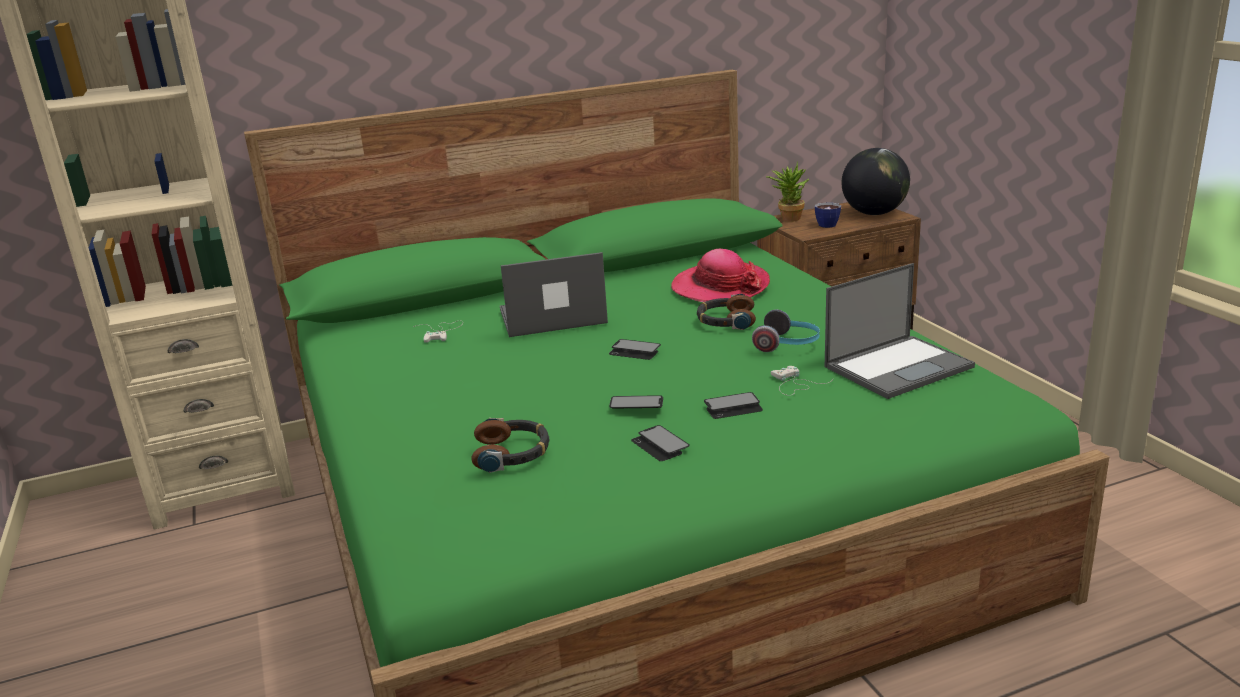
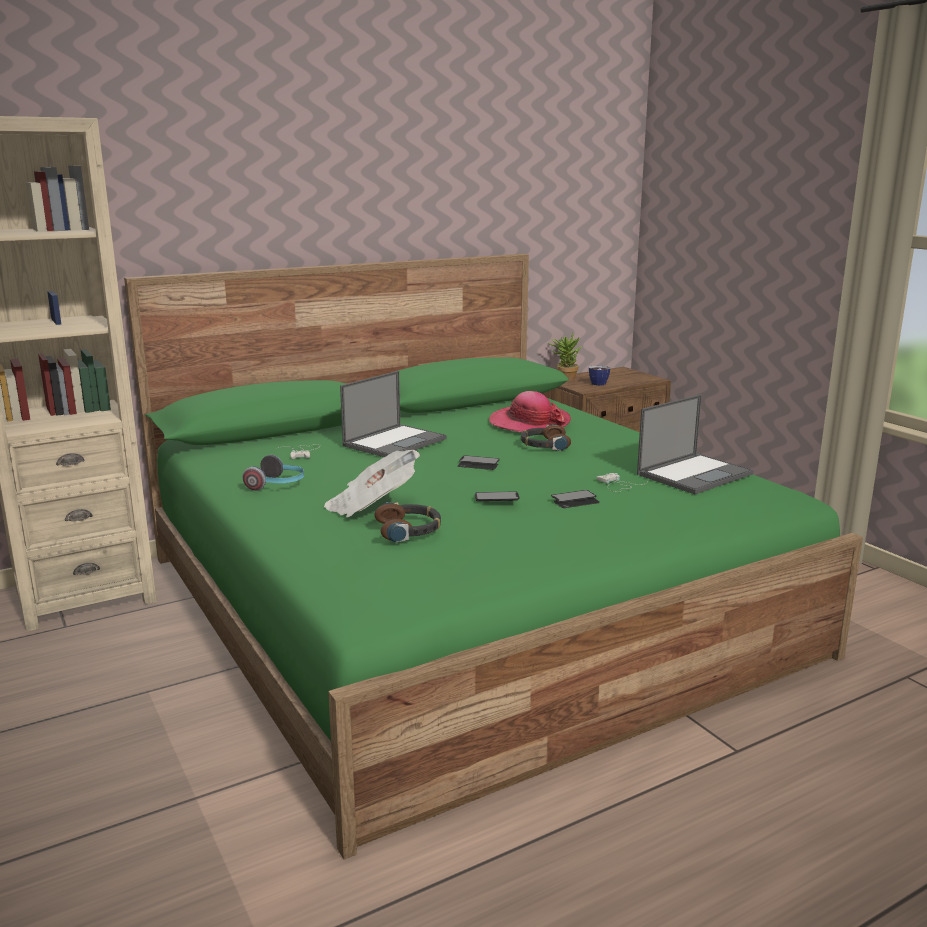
camera: 10 degrees left, 5 degrees down
(488, 414) = (372, 506): none -> newspaper
(551, 317) = (395, 442): laptop -> laptop turned 150 degrees clockwise
(660, 445) = (527, 525): phone -> none
(788, 345) = (601, 460): headphones -> headphones (277, 485)
(874, 213) = (633, 376): globe -> none

